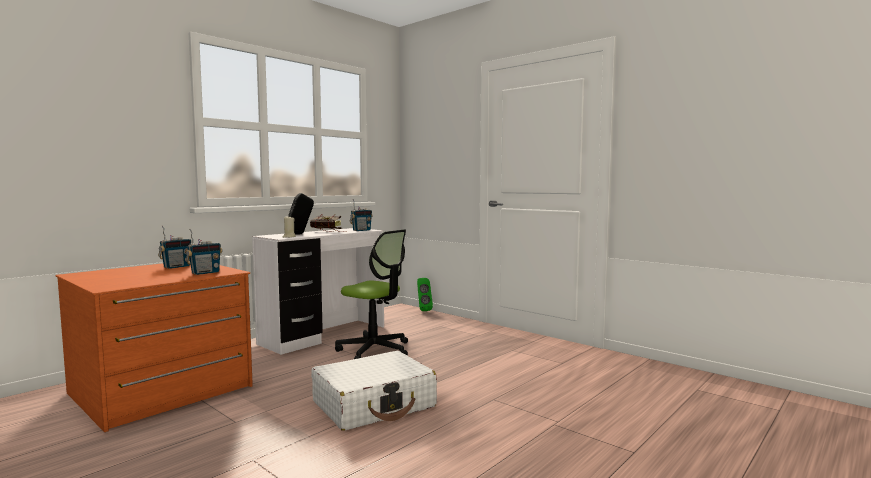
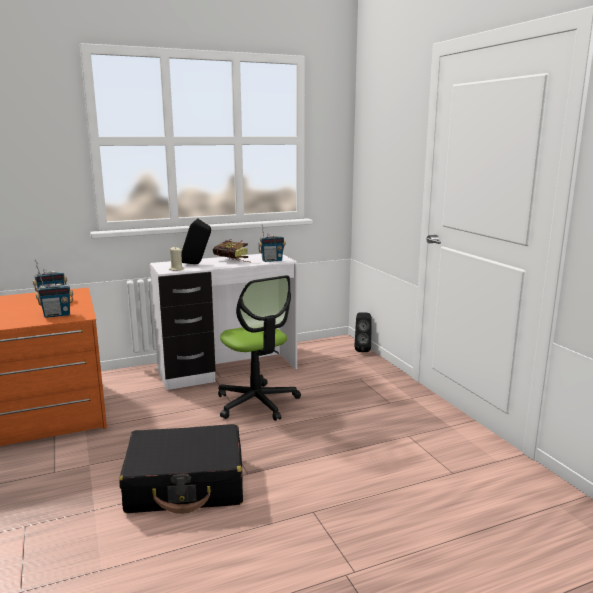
camera: 25 degrees right, 10 degrees up
(374, 404) = (186, 484): white suitcase -> black suitcase
(423, 310) = (362, 349): green speaker -> black speaker

